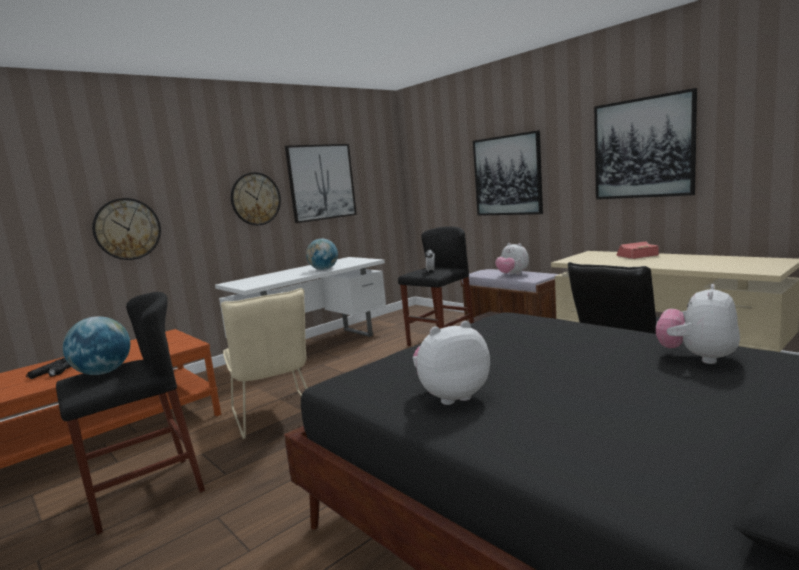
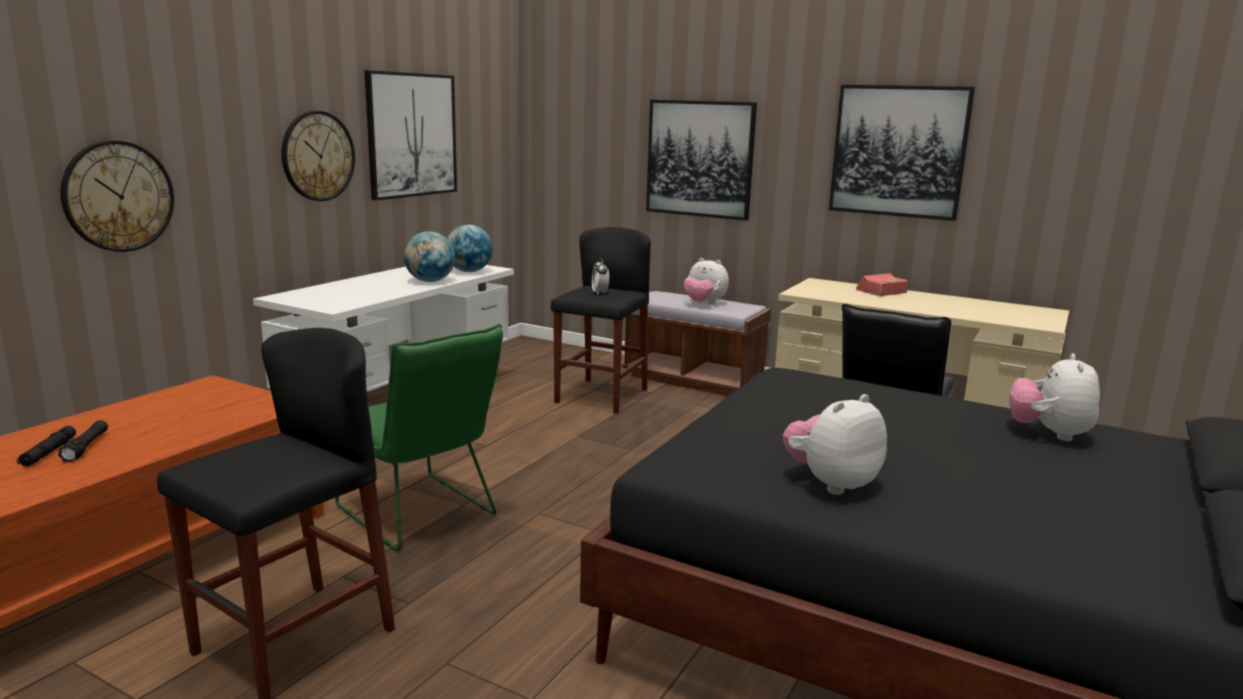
camera: 20 degrees left, 5 degrees up
(103, 372) = (247, 457): globe -> globe (469, 271)
(275, 416) = (421, 515): beige chair -> green chair

